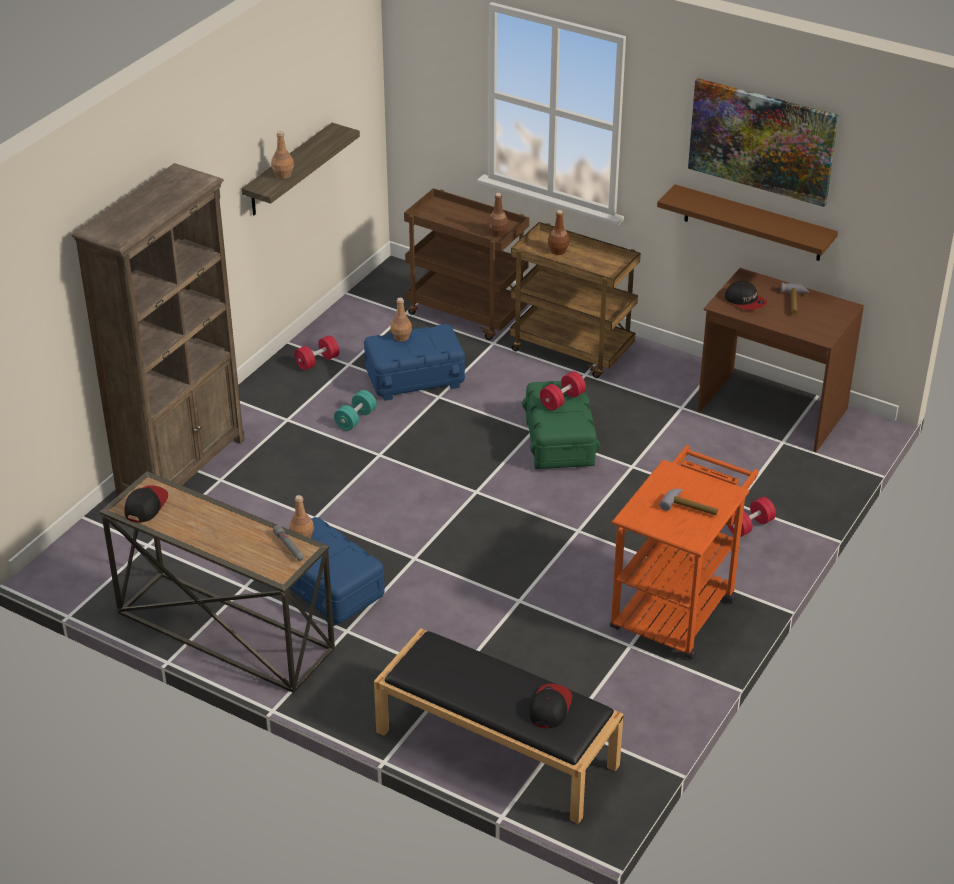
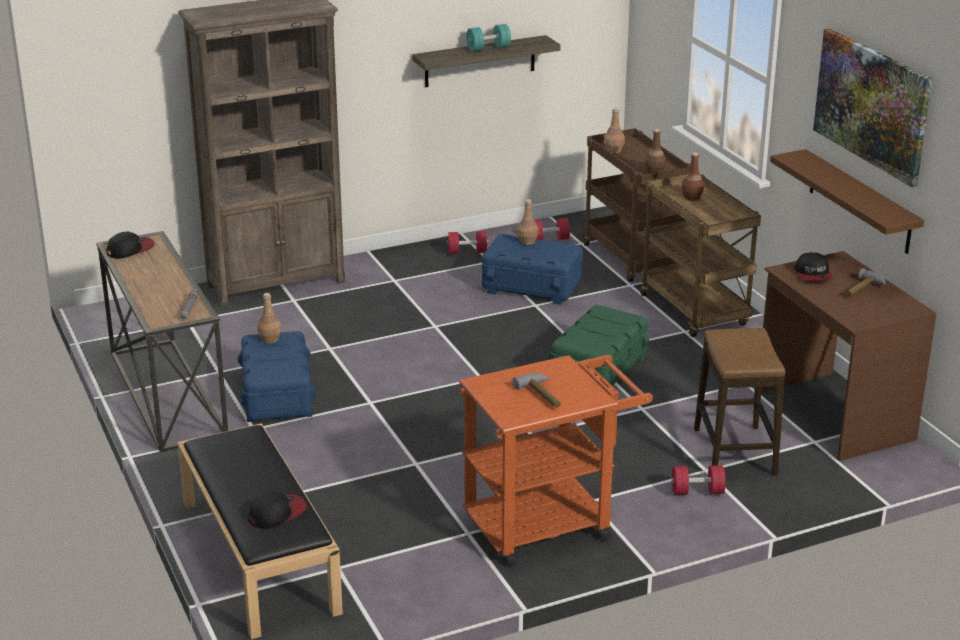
camera: 35 degrees right, 10 degrees down
(283, 174) = (456, 54): brown bottle -> brown bottle (614, 150)
(355, 419) = (447, 297): turquoise dumbbell -> turquoise dumbbell (488, 48)
(562, 400) = (607, 324): red dumbbell -> red dumbbell (549, 239)
(738, 477) = (734, 452): none -> stool

